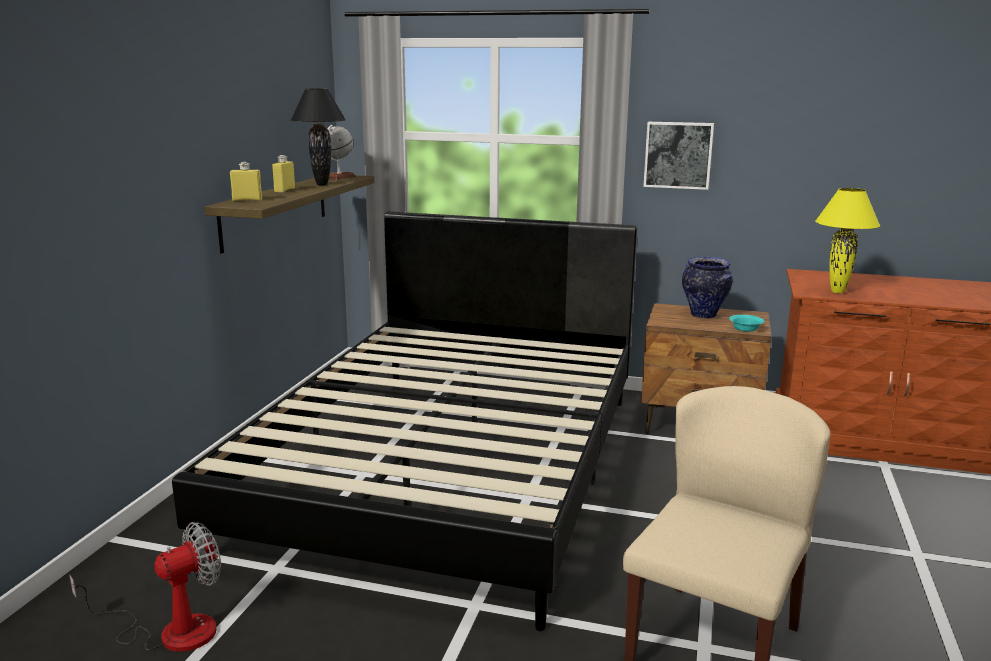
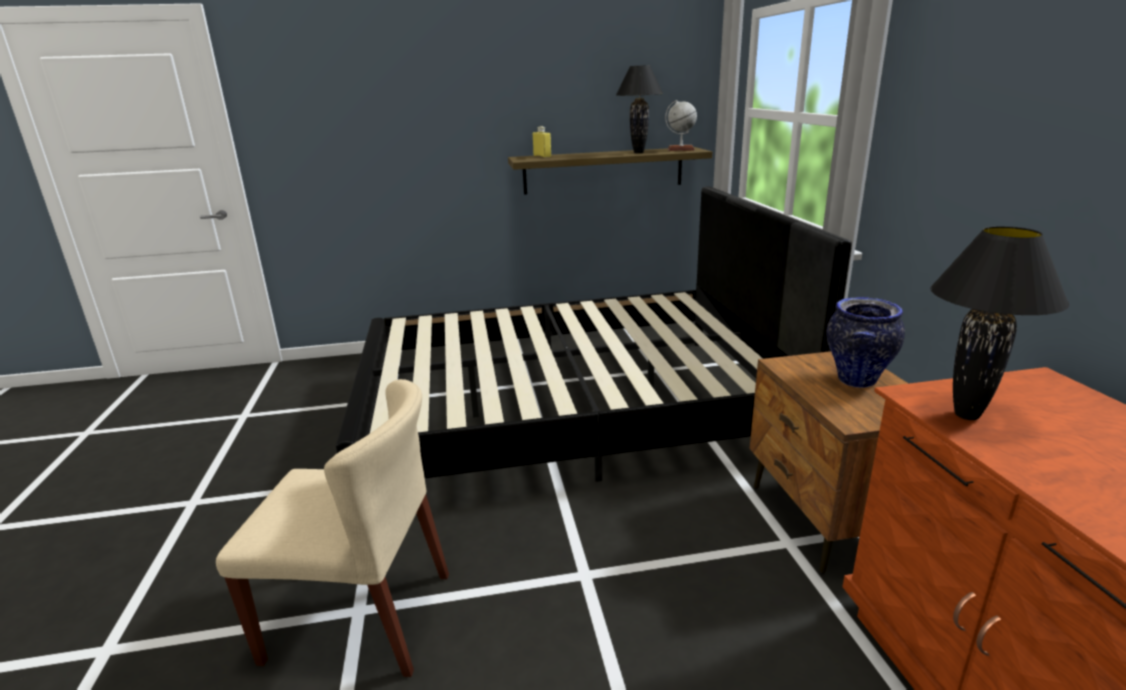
camera: 65 degrees right, 5 degrees up
(170, 631) = (318, 395): fan -> none
(284, 190) = (595, 153): yellow bottle -> none
(678, 155) = (943, 149): picture -> none
(745, 329) = (845, 413): turquoise bowl -> none
(837, 292) = (965, 415): yellow table lamp -> black table lamp

